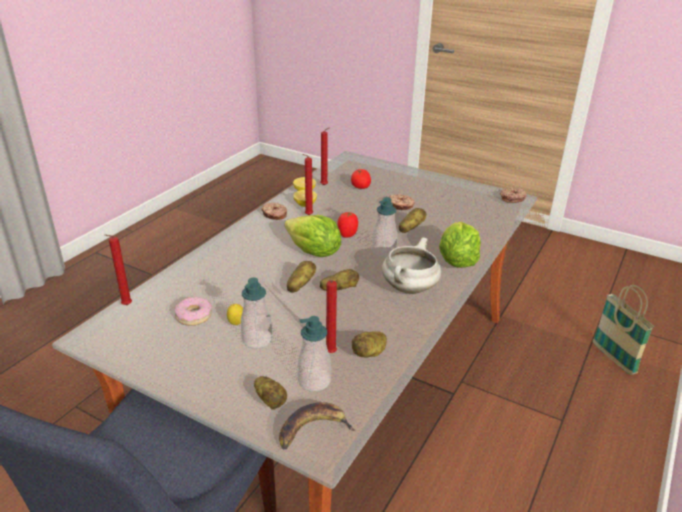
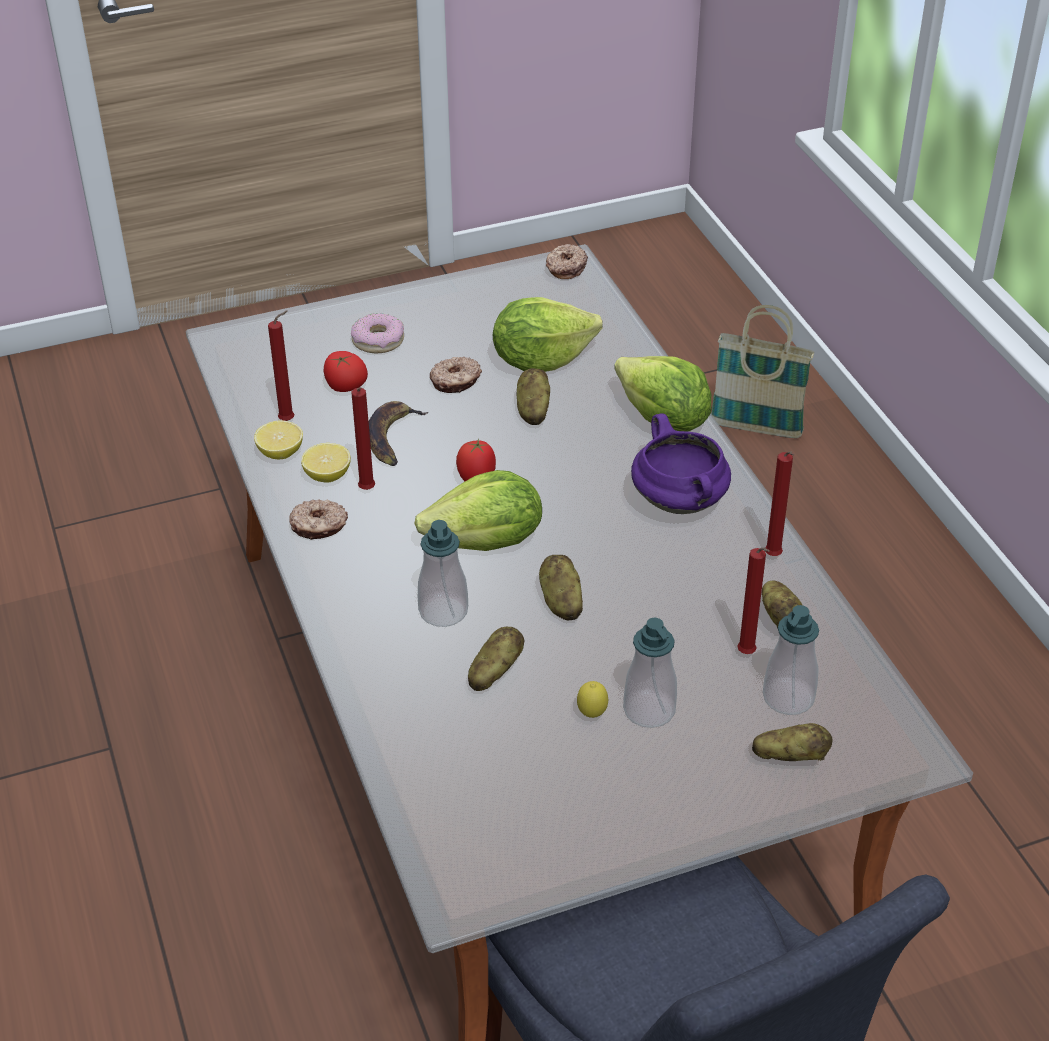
camera: 50 degrees left, 10 degrees up
(125, 306) = (413, 820): red candle -> red candle (774, 557)
(193, 316) = (523, 751): donut -> donut (378, 341)
(313, 429) = (875, 744): banana -> banana (392, 437)
(339, 289) = (612, 568): potato -> potato (494, 672)
(384, 251) = (562, 471): soap dispenser -> soap dispenser (443, 611)
(409, 289) = (681, 502): white cooking pot -> purple cooking pot
(445, 217) = (541, 360): none -> lettuce

